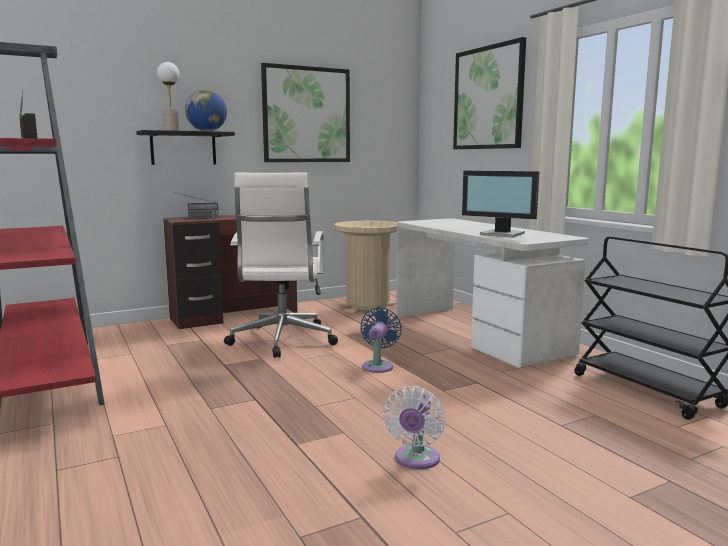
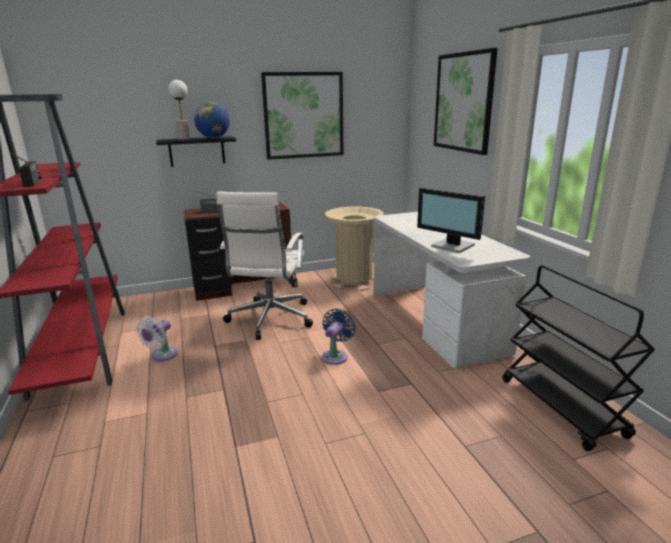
camera: 10 degrees right, 10 degrees up
(416, 460) = (323, 477): white fan -> white fan (162, 356)

